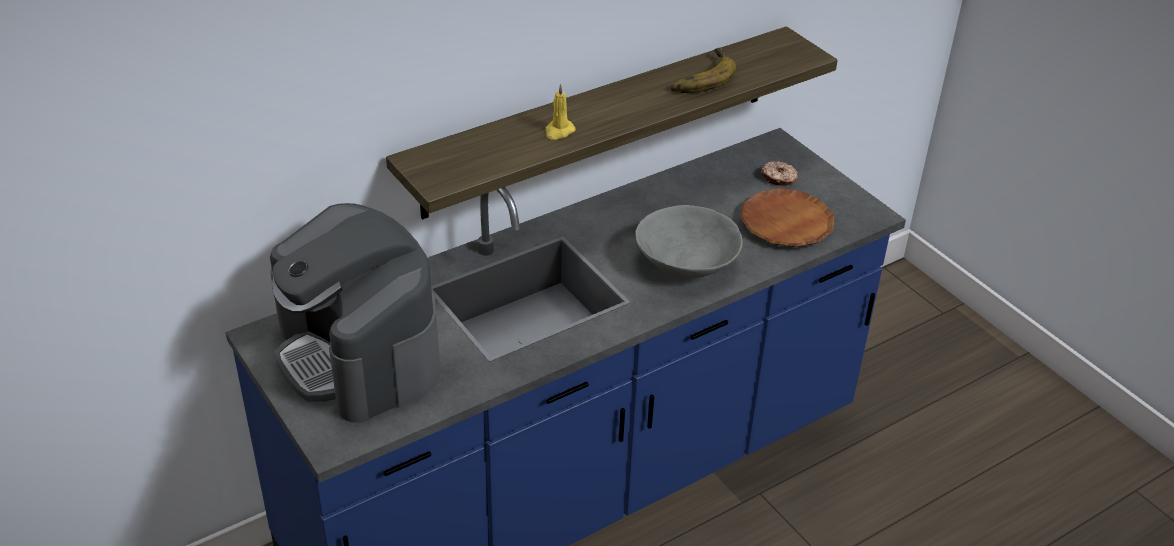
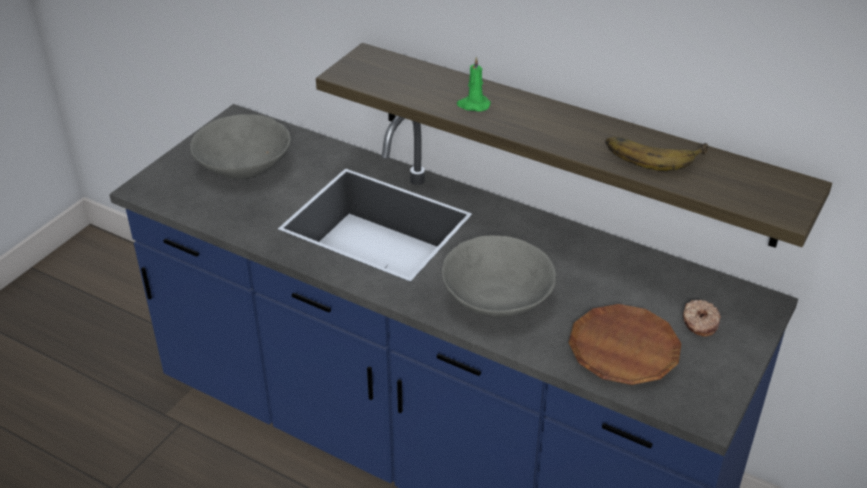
camera: 65 degrees right, 0 degrees up
(359, 355) = (244, 166): coffee machine -> grey bowl
(559, 131) = (473, 105): yellow candle -> green candle

